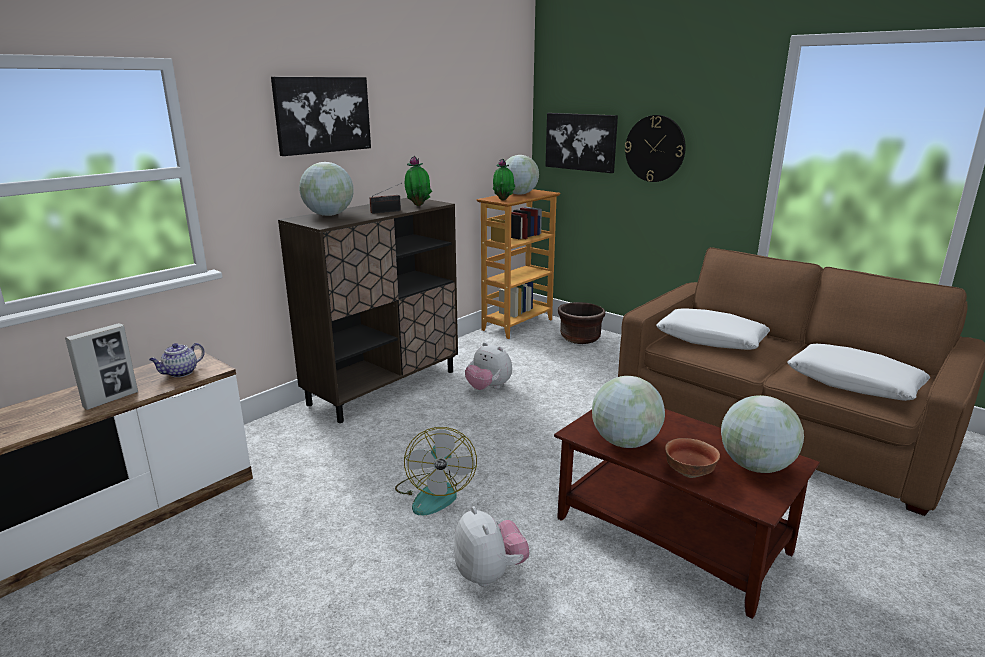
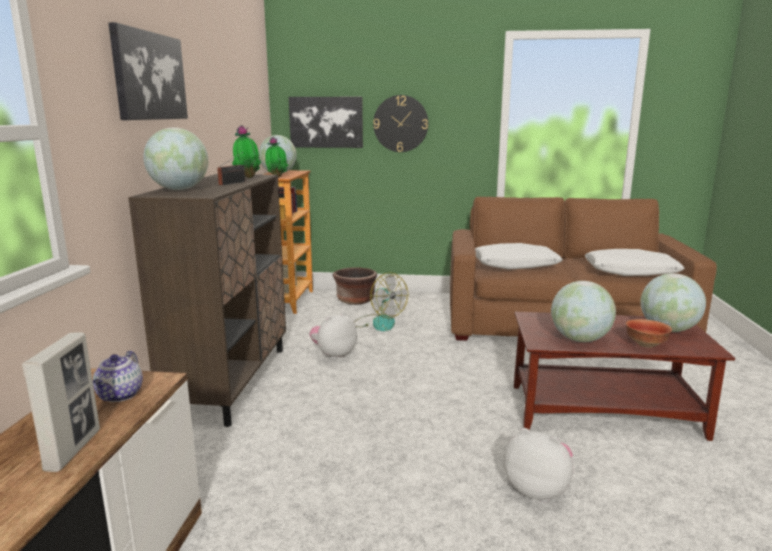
camera: 35 degrees left, 5 degrees down
(434, 493) = (408, 450): fan -> fan (378, 322)
(488, 388) = (333, 355): plush toy -> plush toy turned 135 degrees clockwise

